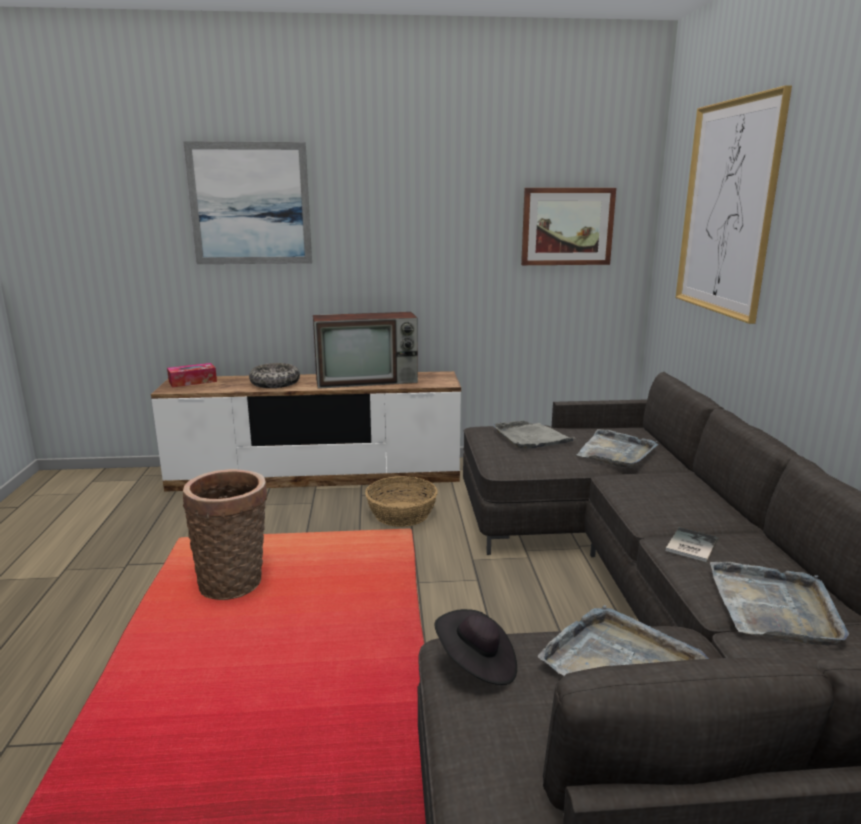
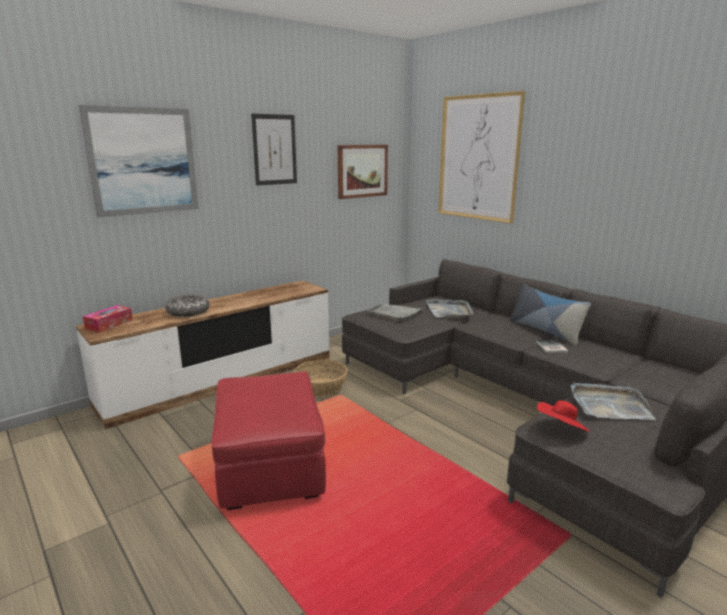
camera: 35 degrees left, 0 degrees up
(234, 582) = (270, 467): basket -> red ottoman
(368, 380) = (257, 296): television -> none
(422, 193) = (274, 149): none -> picture
(477, 664) = (561, 429): black hat -> red hat
(728, 518) = (545, 330): none -> pillow
(774, 607) = (616, 362): grey tray -> none

